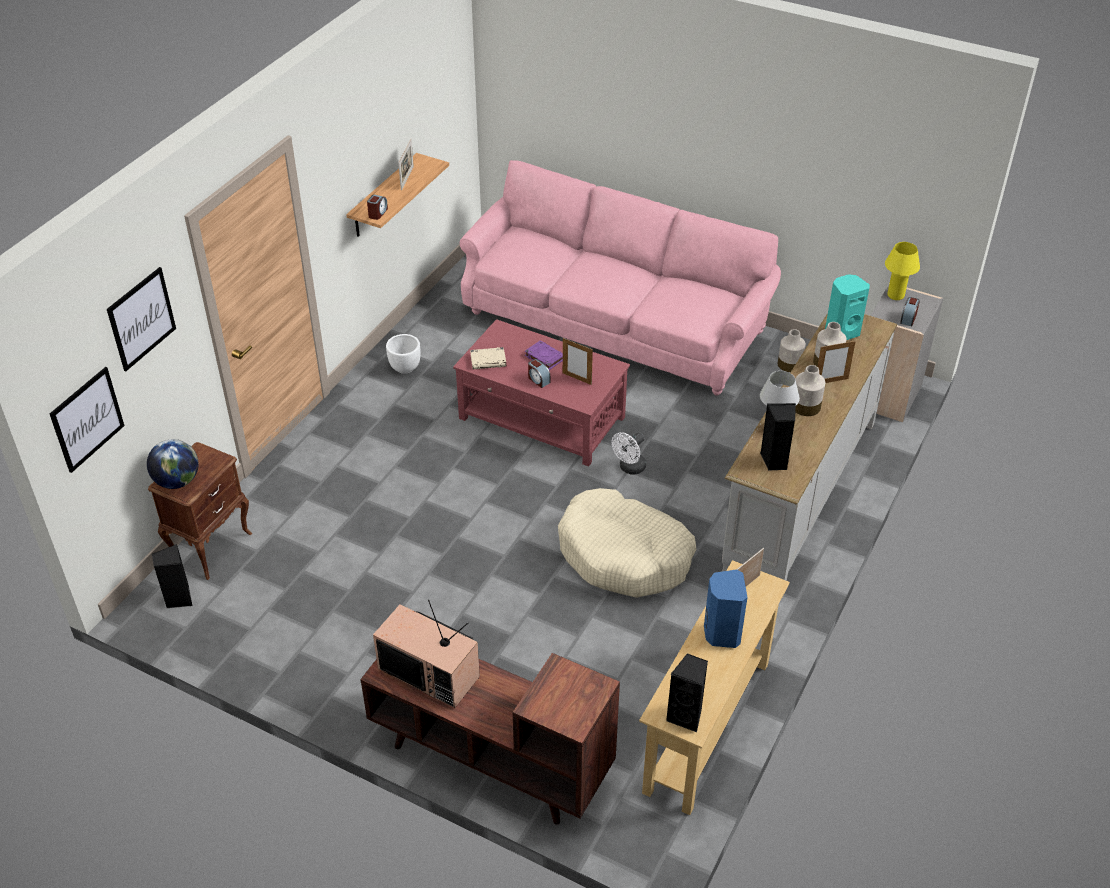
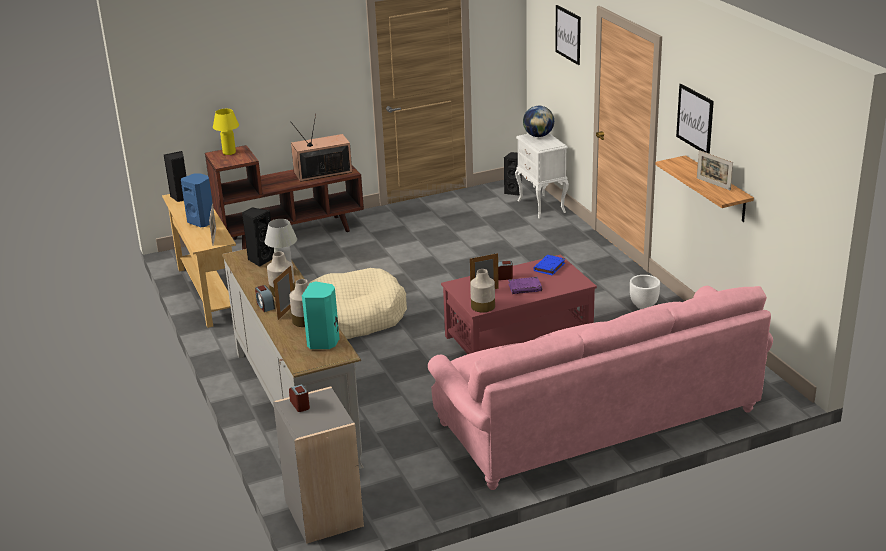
camera: 130 degrees right, 15 degrees down
(87, 419) = (540, 52): picture -> picture (695, 119)
(212, 548) = (541, 206): brown nightstand -> white nightstand
(378, 213) = (672, 164): alarm clock -> alarm clock (265, 306)
(488, 361) = (549, 267): beige book -> blue book
(629, 468) = (421, 350): white fan -> none
(790, 364) = (429, 482): beige vase -> beige vase (482, 306)
(895, 295) = (334, 416): yellow table lamp -> yellow table lamp (229, 152)

